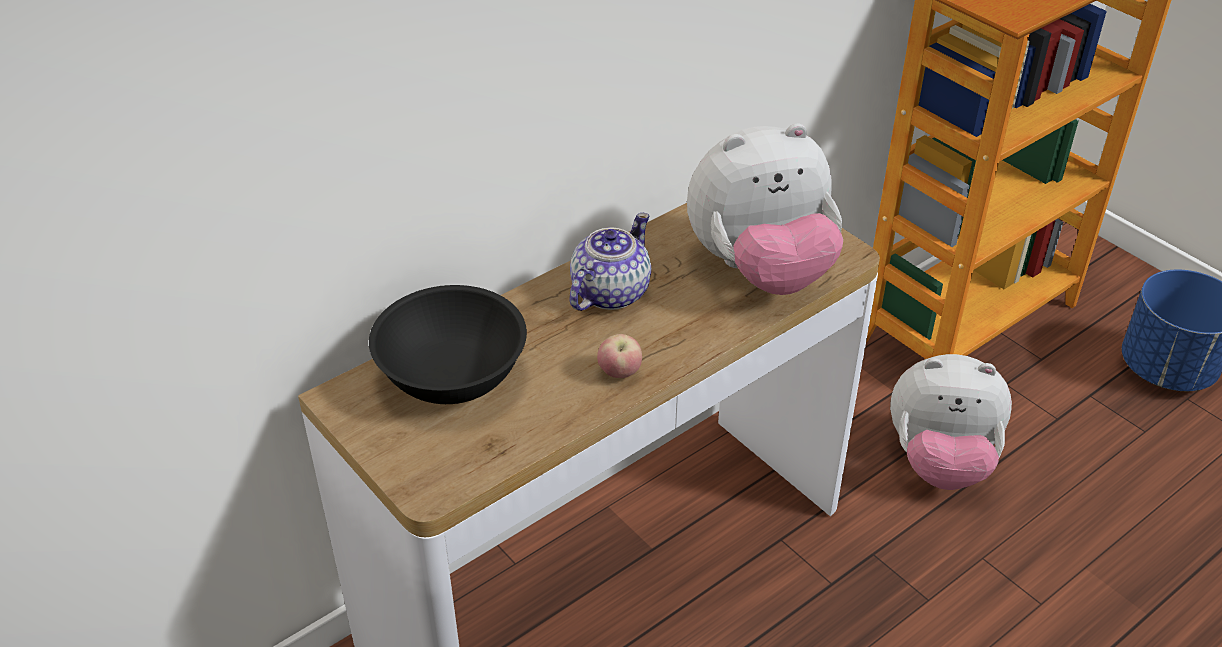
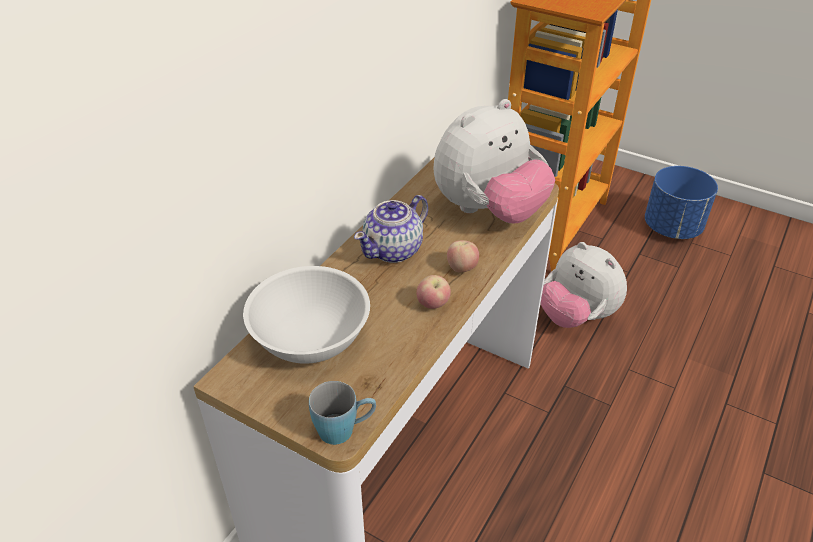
camera: 20 degrees left, 0 degrees up
(438, 488) = (344, 429): none -> blue mug
(451, 376) = (310, 339): black bowl -> white bowl
(609, 293) = (394, 250): teapot -> teapot turned 150 degrees counterclockwise
(682, 337) = (462, 268): none -> apple
(940, 462) = (576, 316): plush toy -> plush toy turned 60 degrees clockwise

